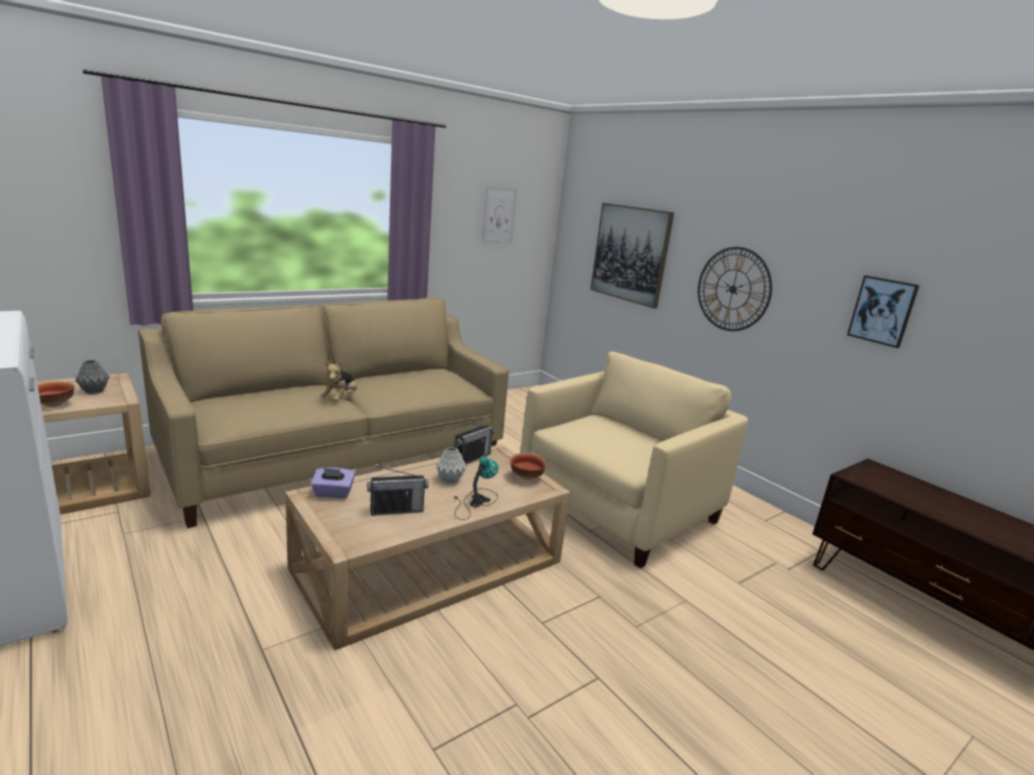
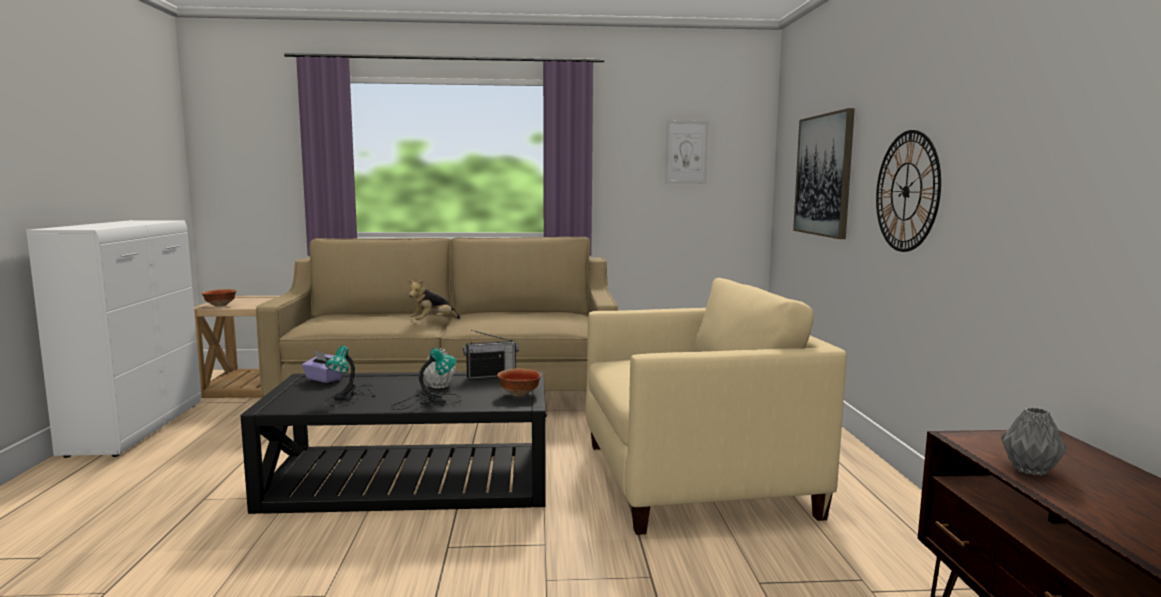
camera: 35 degrees right, 10 degrees down
(94, 391) = (258, 302): grey vase -> grey vase (1029, 470)
(396, 510) = (352, 396): radio -> table lamp
(429, 564) = (411, 479): beige coffee table -> black coffee table
(882, 311) = (1057, 173): picture -> none

